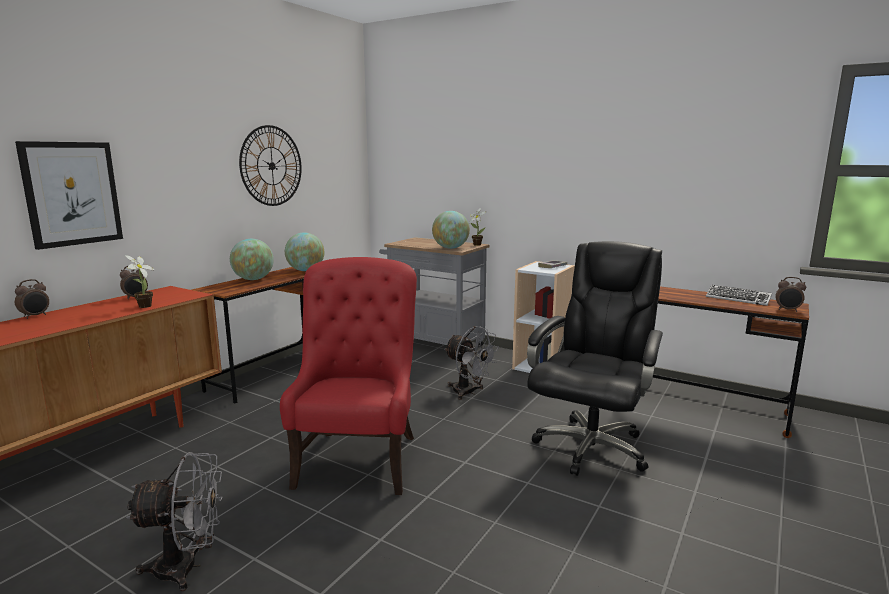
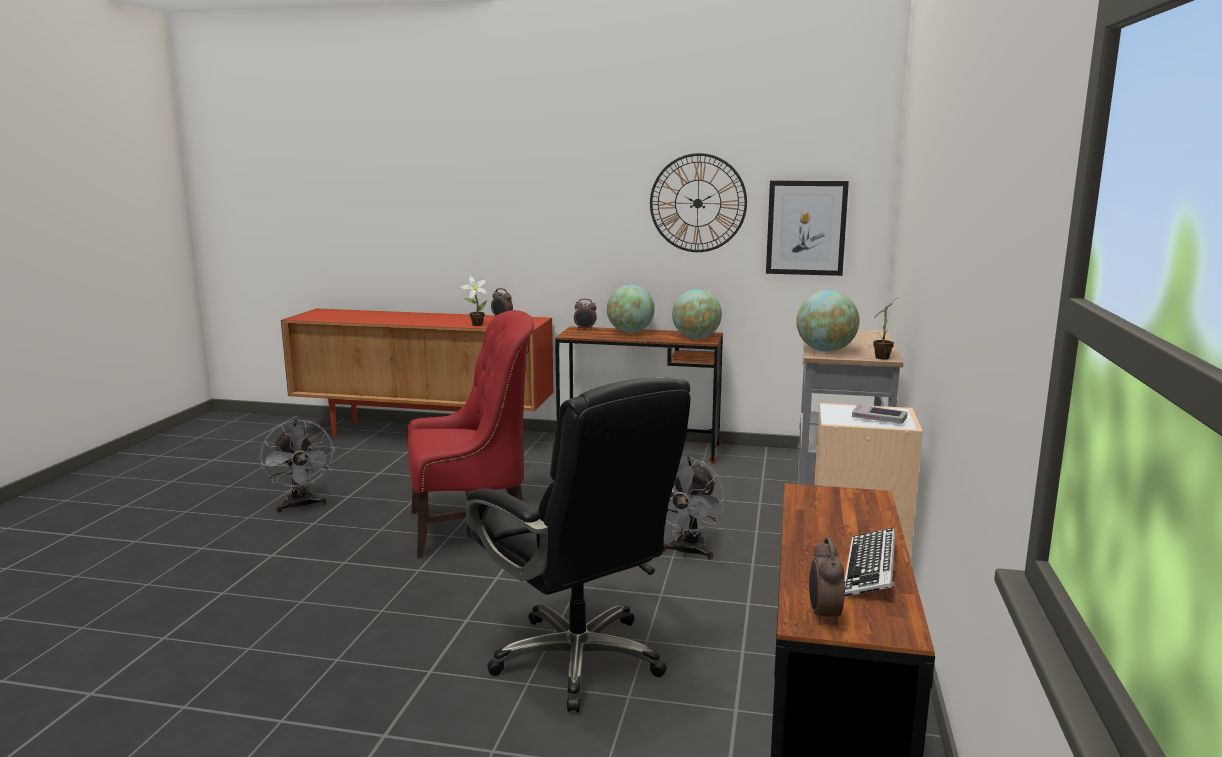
camera: 70 degrees right, 0 degrees up
(35, 316) = (433, 314): alarm clock -> alarm clock (585, 329)
(72, 193) = (477, 219): picture -> picture (806, 228)
(590, 449) = (575, 657): black office chair -> black office chair turned 45 degrees clockwise

